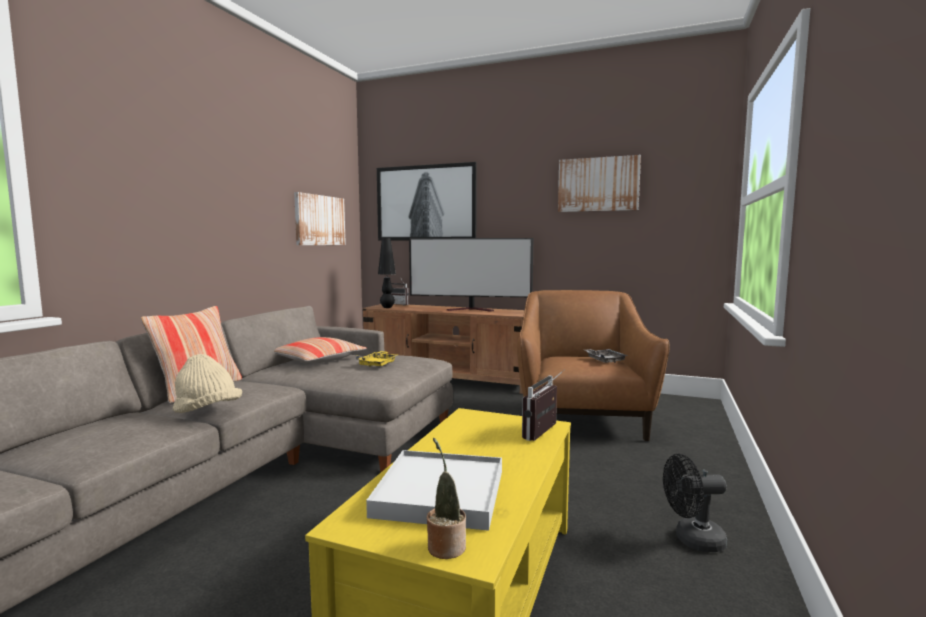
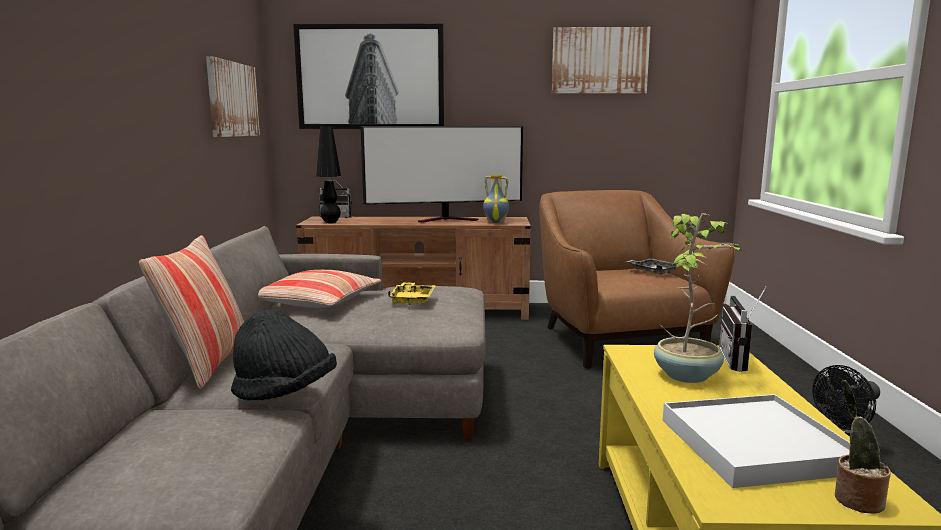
camera: 20 degrees left, 5 degrees up
(207, 412) = (285, 393): beige hat -> black hat
(482, 437) = (688, 375): none -> potted plant
(504, 313) = (496, 222): none -> vase

